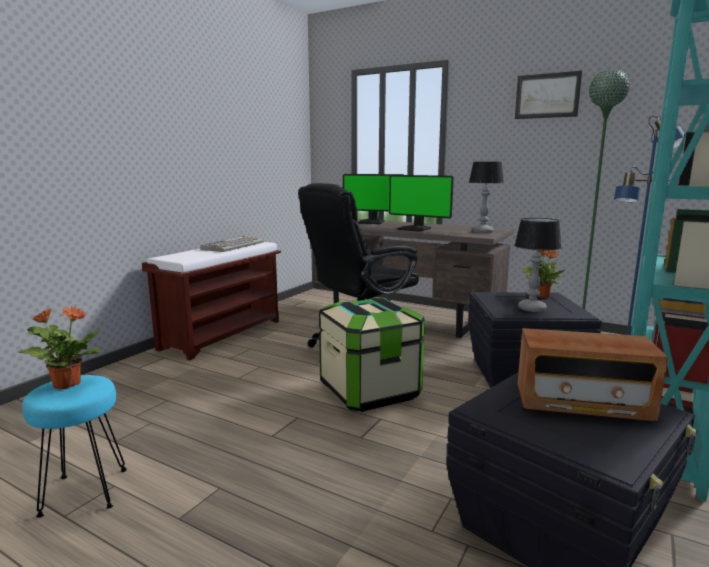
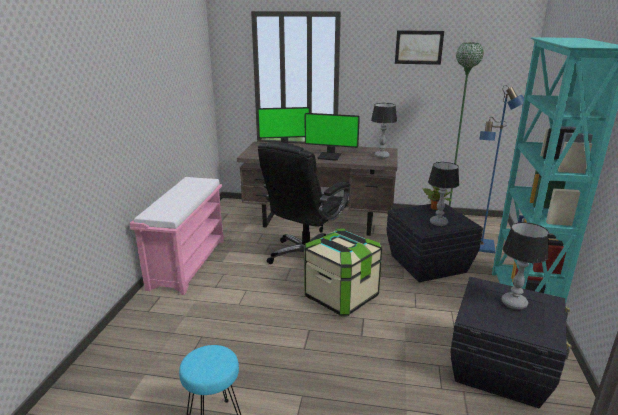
camera: 20 degrees left, 10 degrees up
(66, 384) = (201, 358): potted plant -> none
(222, 334) = (188, 263): brown bench -> pink bench
(233, 245) = (187, 188): keyboard -> none
(582, 403) = (514, 303): radio -> table lamp

